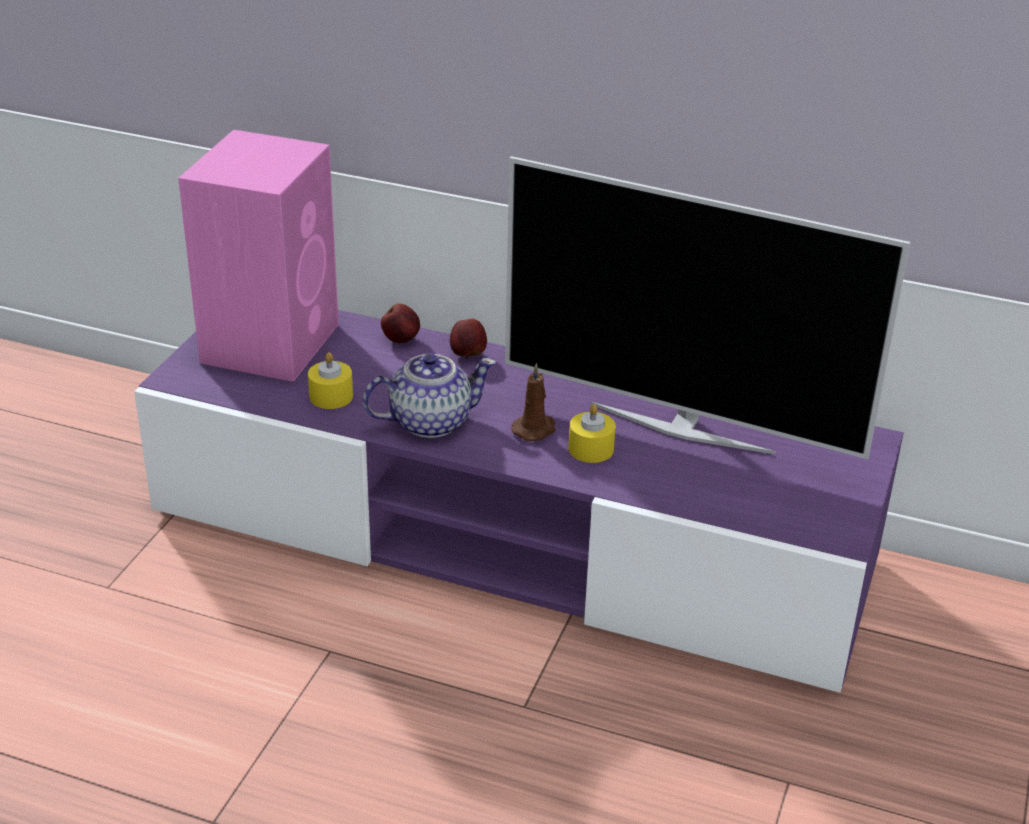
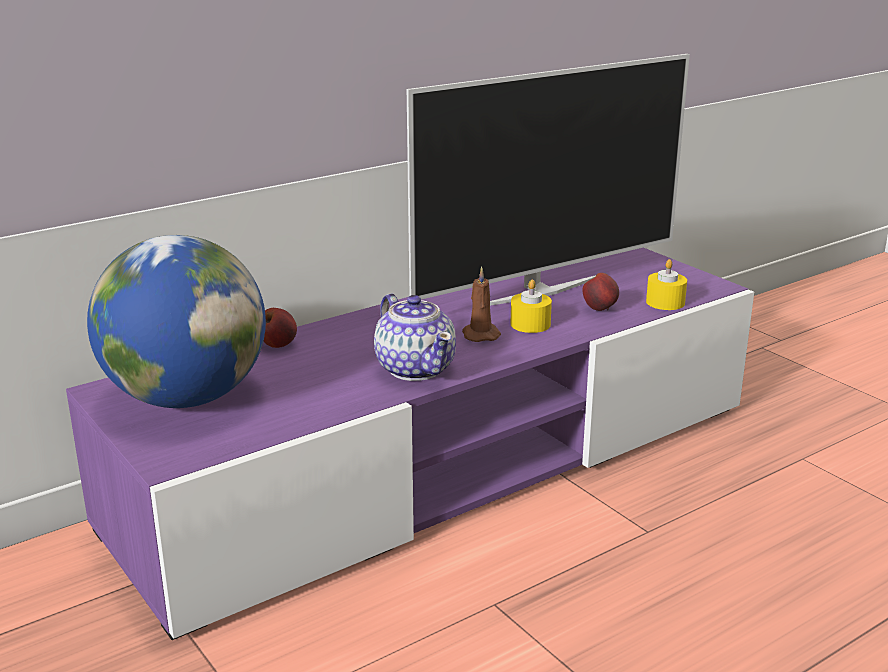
camera: 55 degrees left, 10 degrees down
(272, 341) = (186, 398): pink speaker -> globe
(331, 396) = (318, 396): yellow candle -> yellow candle (665, 302)
(429, 422) = (415, 368): teapot -> teapot turned 135 degrees clockwise
(468, 355) = (342, 328): apple -> apple (600, 309)

